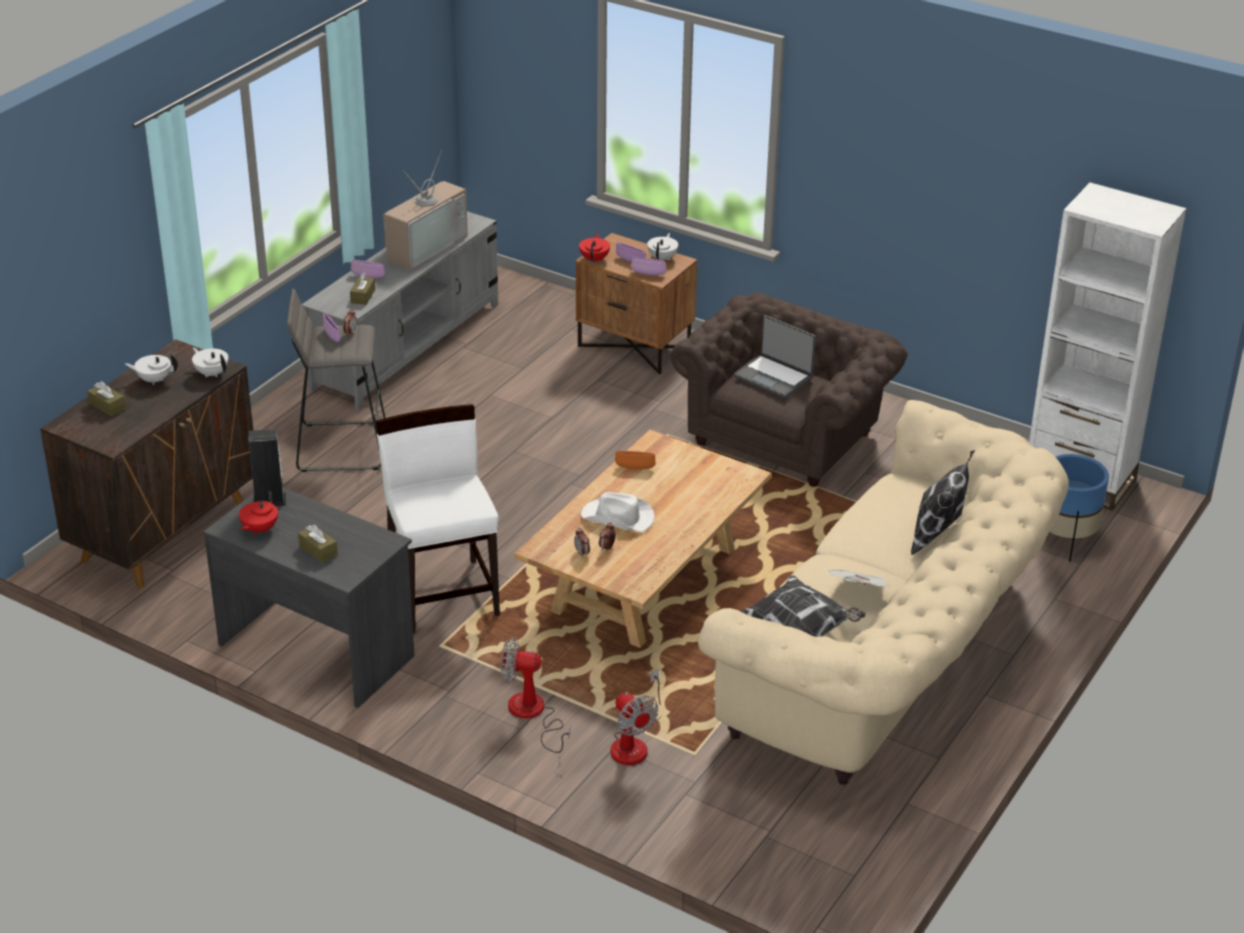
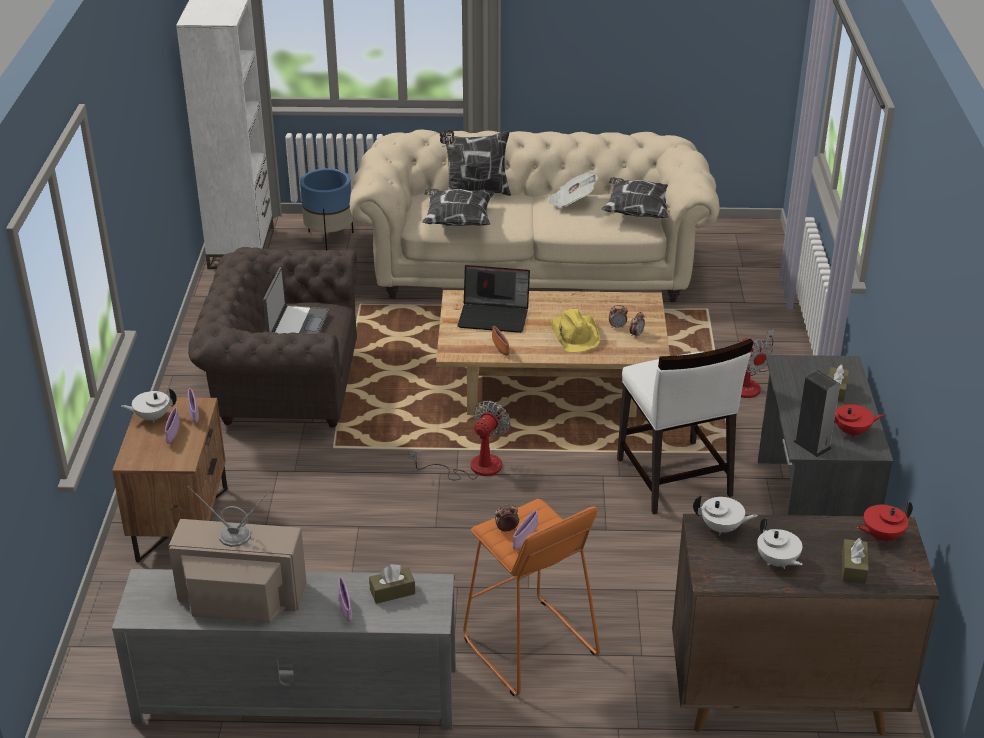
camera: 120 degrees left, 0 degrees up
(212, 373) = (722, 528): white teapot -> white teapot turned 90 degrees counterclockwise
(341, 446) = (529, 647): grey stool -> orange stool
(444, 594) = (673, 478): white chair -> white chair turned 60 degrees counterclockwise
(594, 259) = (185, 458): red teapot -> red teapot (881, 535)
(618, 518) = (575, 334): white hat -> yellow hat
(634, 742) = (724, 335): fan -> fan (473, 467)
(694, 484) = (494, 316): none -> laptop
(881, 503) = (457, 221): none -> pillow

